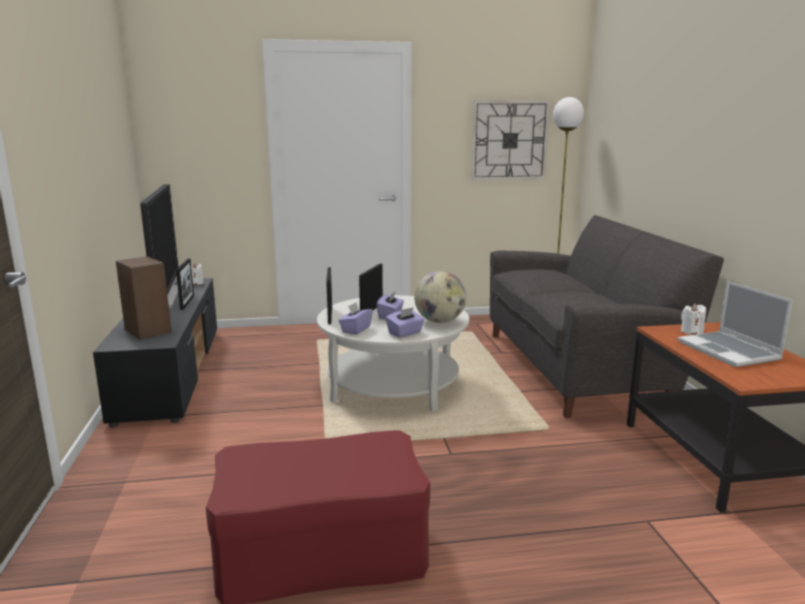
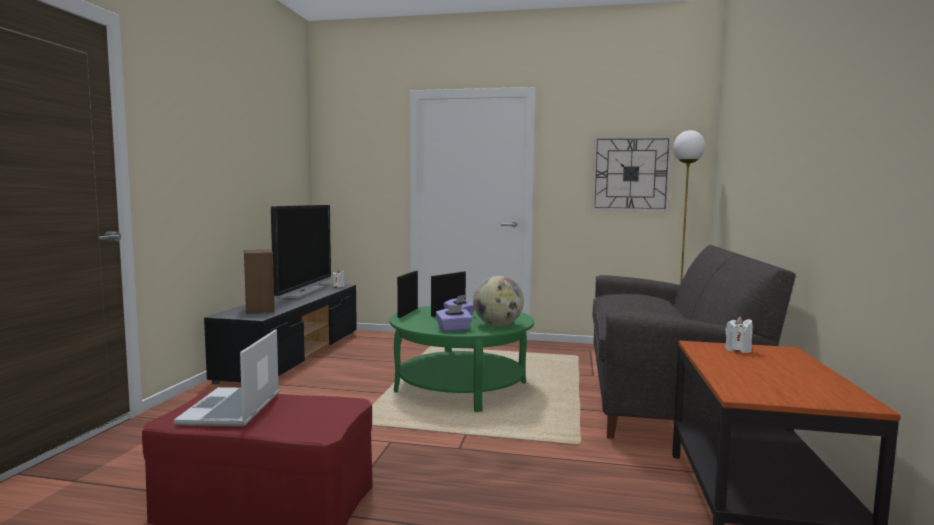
camera: 20 degrees right, 10 degrees down
(187, 302) = (313, 296): picture frame -> none
(355, 329) = (415, 323): purple tissue box -> none
(393, 385) = (461, 387): white coffee table -> green coffee table
(729, 351) = (762, 369): laptop -> laptop (232, 409)

